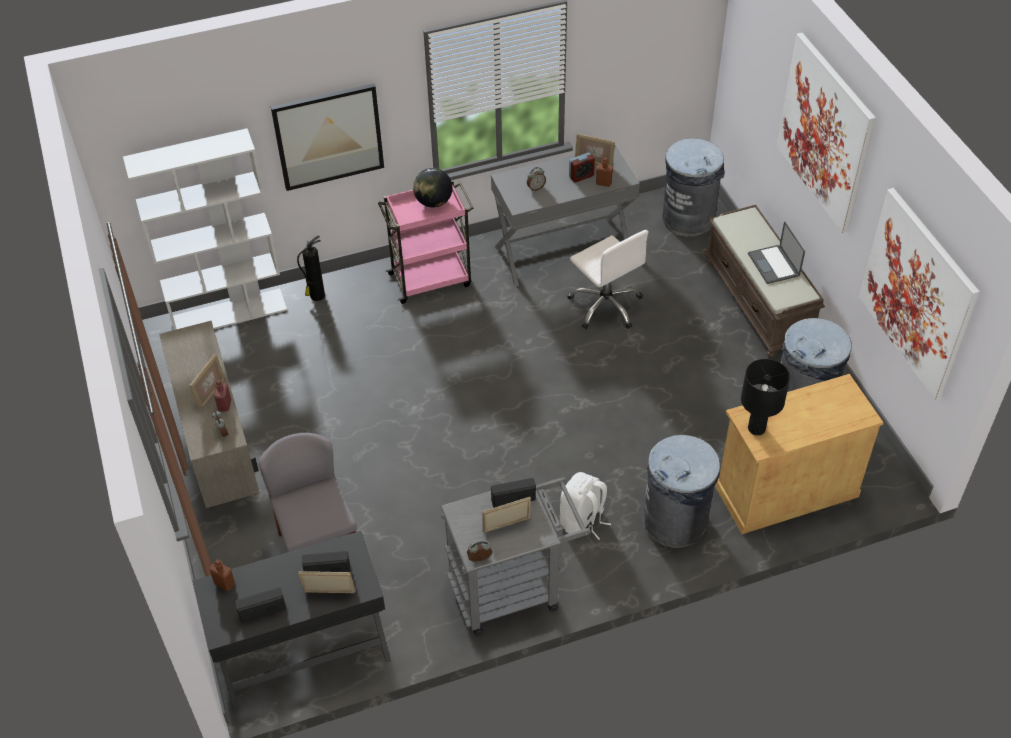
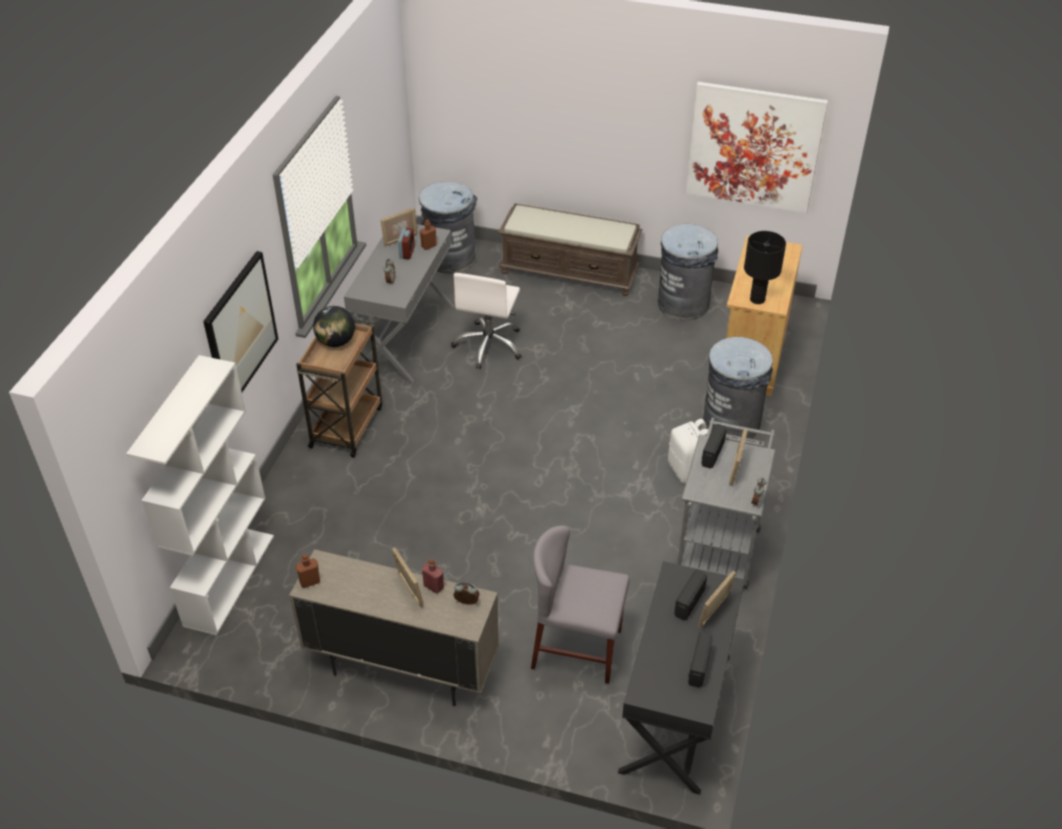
camera: 55 degrees left, 5 degrees down
(224, 583) = (646, 680): brown bottle -> brown bottle (310, 582)
(316, 296) = (280, 508): fire extinguisher -> none
(431, 279) = (347, 426): pink cart -> brown cart
(606, 305) = (489, 345): white office chair -> white office chair turned 105 degrees clockwise
(774, 265) = (583, 226): laptop -> none
(825, 132) = (591, 88): picture -> none

